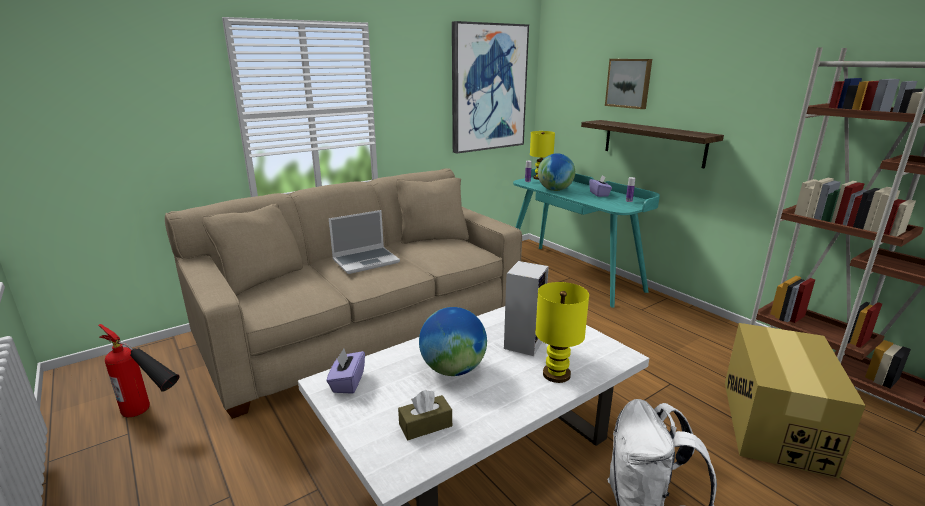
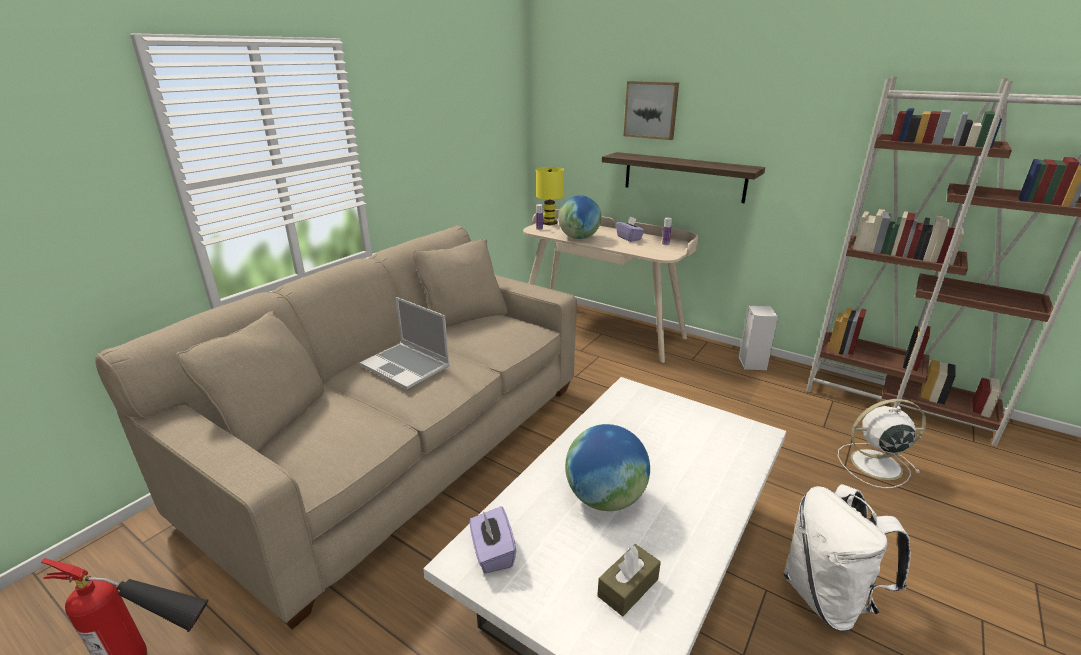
camera: 20 degrees left, 5 degrees up
(366, 261) = (407, 367): laptop -> laptop turned 90 degrees clockwise
(488, 88) = (482, 118): picture -> none
(523, 343) = (655, 442): speaker -> speaker (751, 363)
(555, 374) = (715, 475): yellow table lamp -> none
(572, 273) = (601, 327): turquoise desk -> beige desk
(774, 425) = (873, 464): cardboard box -> white fan

